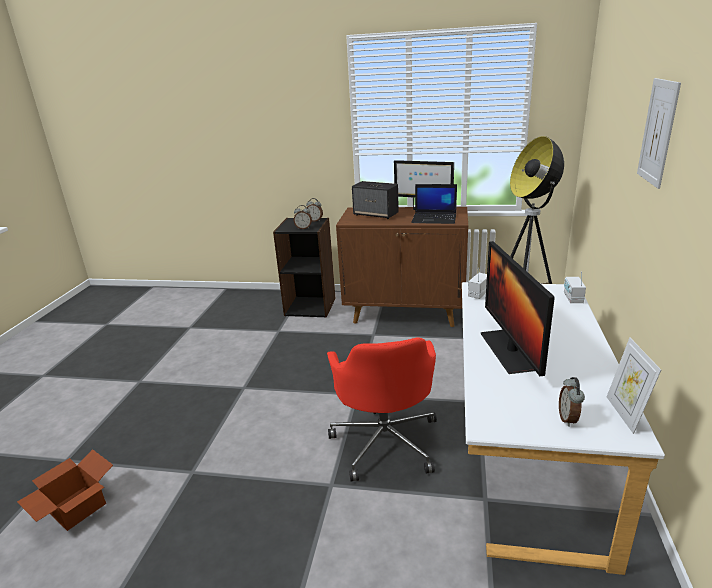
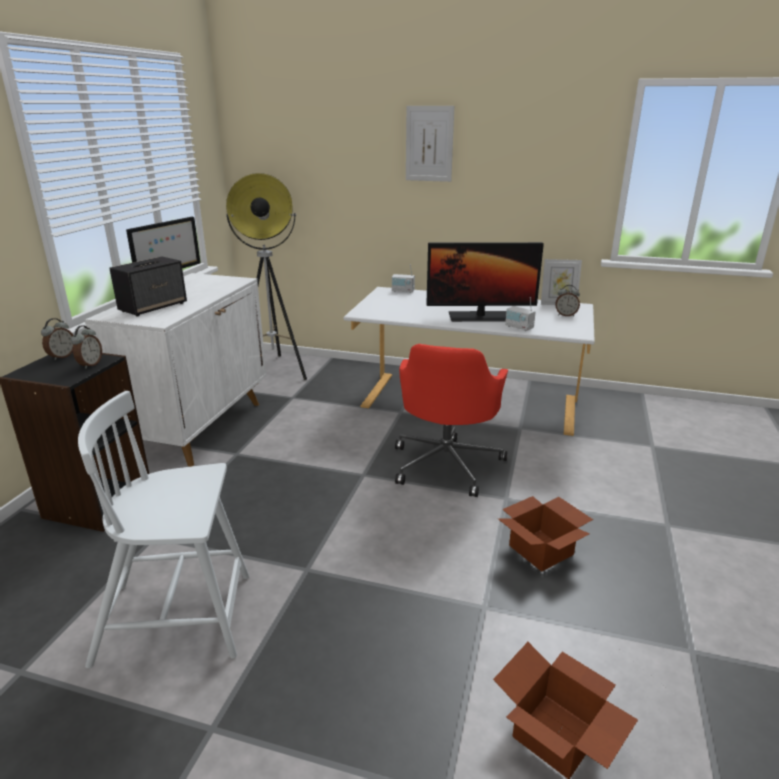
camera: 85 degrees left, 0 degrees up
(211, 355) = (178, 618): none -> white chair
(252, 510) = (543, 550): none -> cardboard box
(385, 441) = (447, 463): red office chair -> red office chair turned 105 degrees clockwise
(406, 313) = (200, 427): brown cabinet -> white cabinet
(435, 218) = (216, 286): laptop -> none
(478, 294) = (375, 314): radio -> radio (519, 327)

